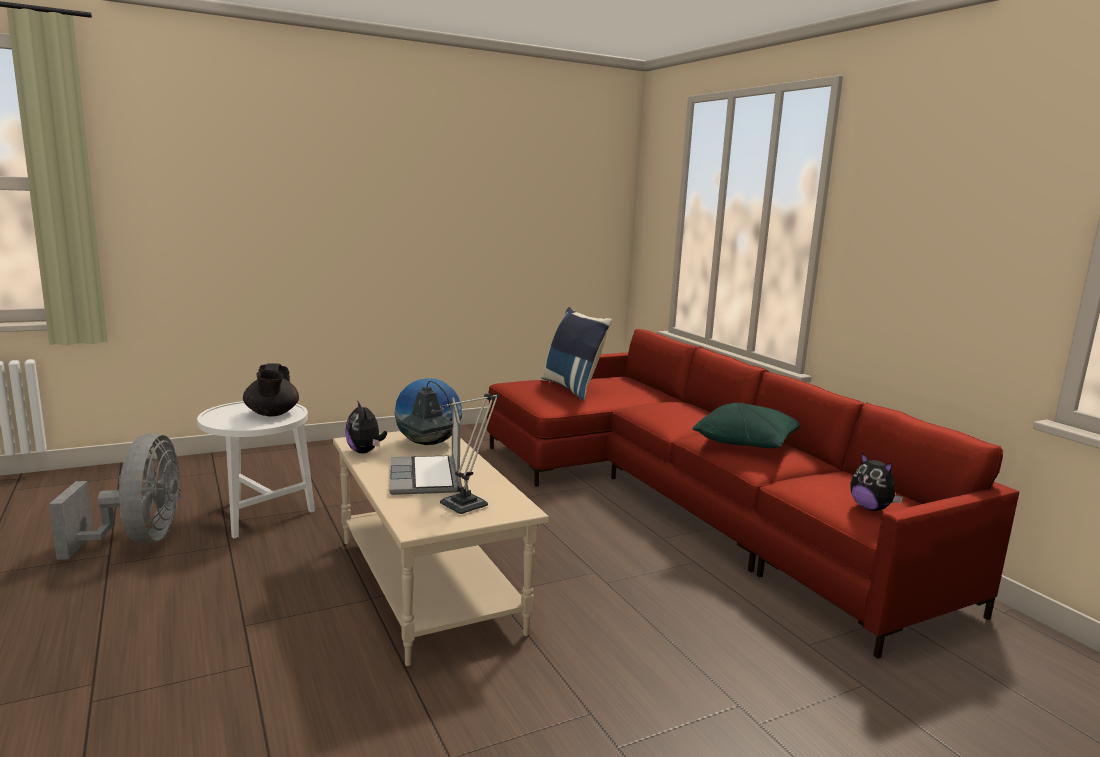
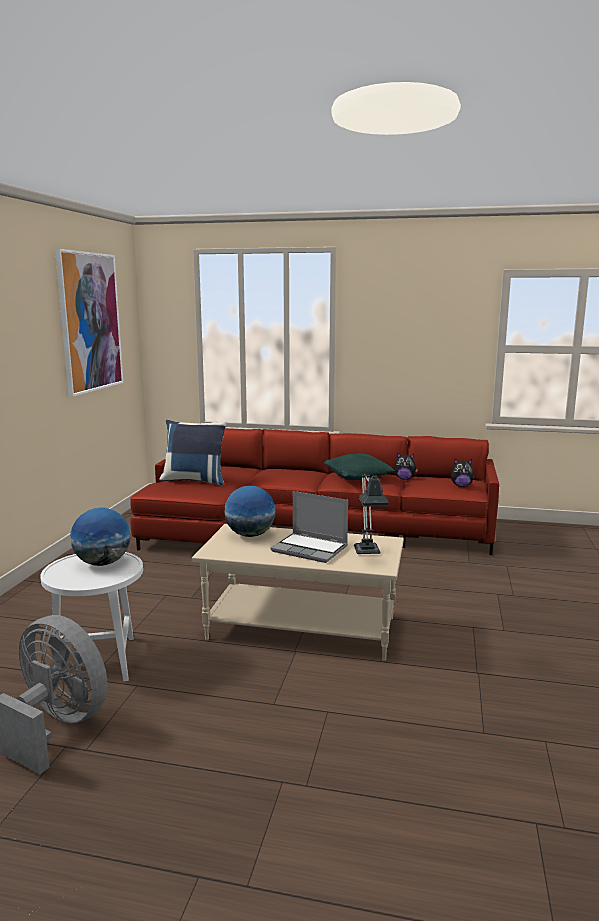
camera: 50 degrees left, 0 degrees up
(272, 414) = (103, 563): black teapot -> globe
(365, 452) = (238, 554): plush toy -> plush toy (404, 478)
(530, 183) = (90, 322): none -> picture

